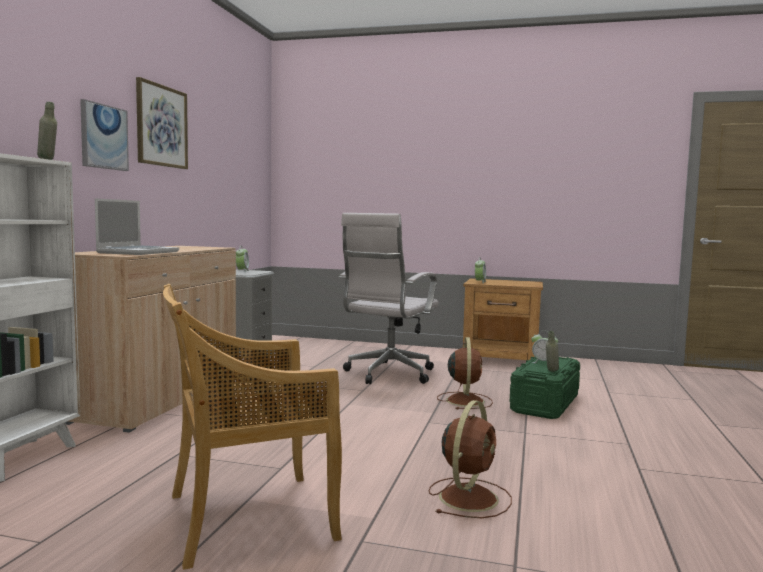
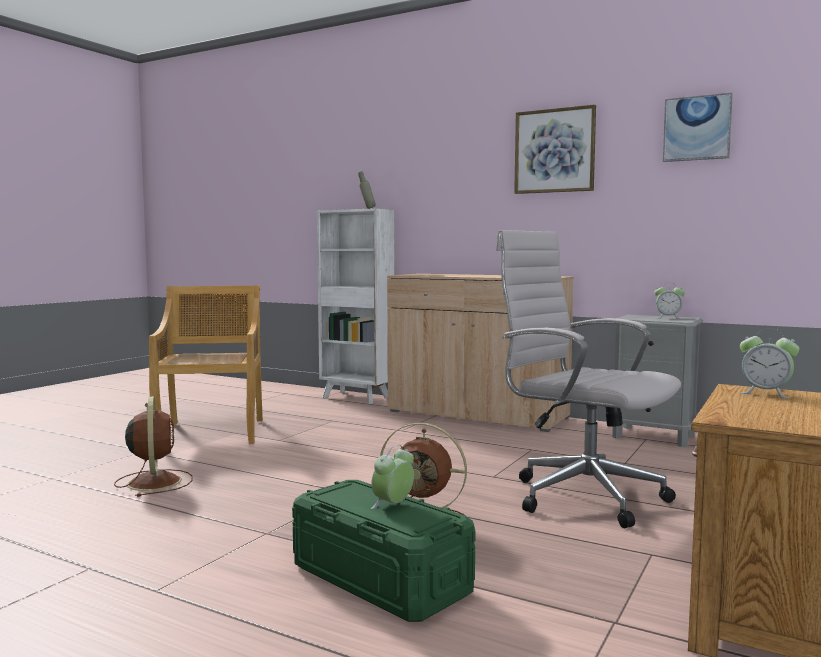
camera: 105 degrees right, 0 degrees up
(103, 137) = (474, 178): picture -> picture (697, 128)
(138, 252) = (437, 275): laptop -> none
(469, 497) = (154, 481): brown fan -> brown fan turned 150 degrees counterclockwise
(551, 372) = (328, 497): grey bottle -> none

